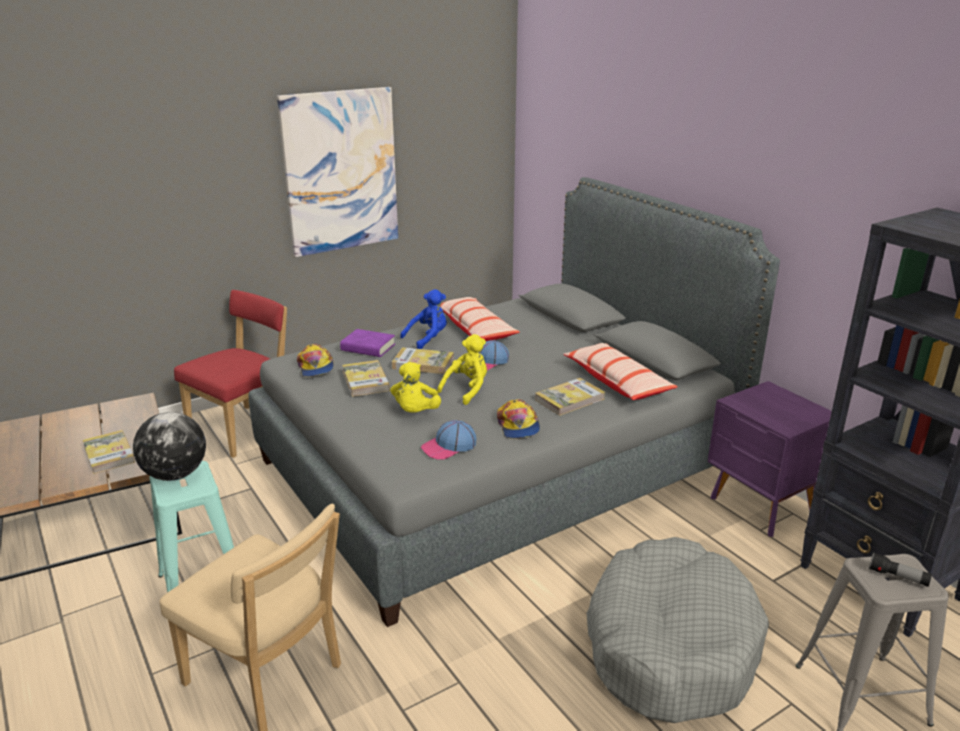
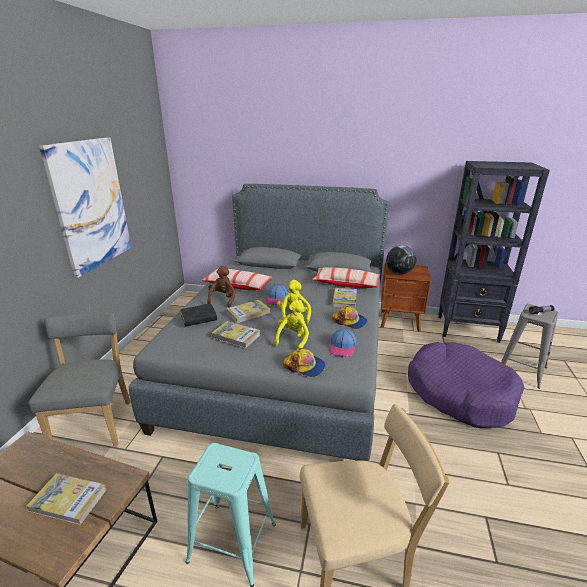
camera: 45 degrees left, 0 degrees up
(175, 474) = (210, 466): globe -> globe (399, 273)
(244, 429) = (96, 423): red chair -> grey chair
(316, 367) = (188, 343): cap -> cap (305, 366)
(368, 347) = (199, 318): purple book -> black book
(415, 412) = (293, 339): yellow plush toy -> yellow plush toy turned 120 degrees counterclockwise
(428, 338) = (222, 299): blue plush toy -> brown plush toy
(669, 645) = (459, 393): grey dog bed -> purple dog bed
(762, 506) = (400, 321): purple nightstand -> brown nightstand

